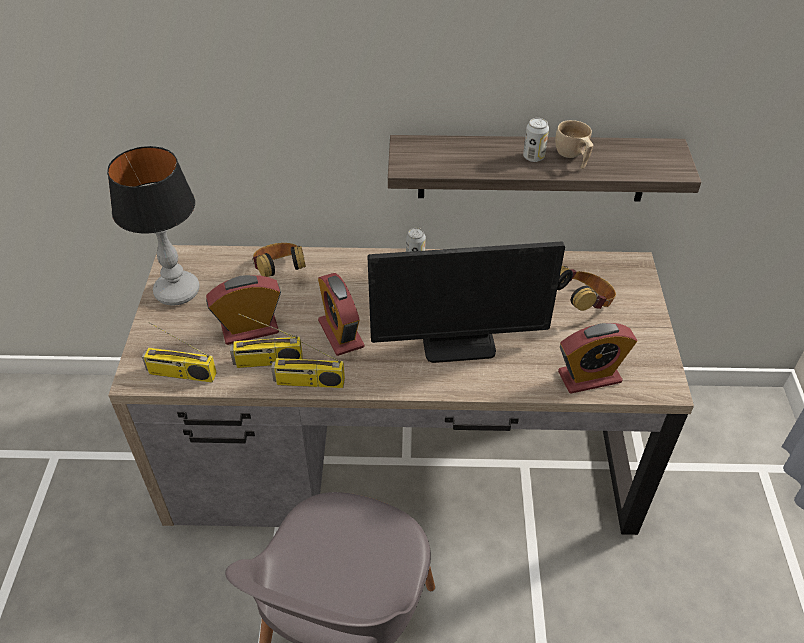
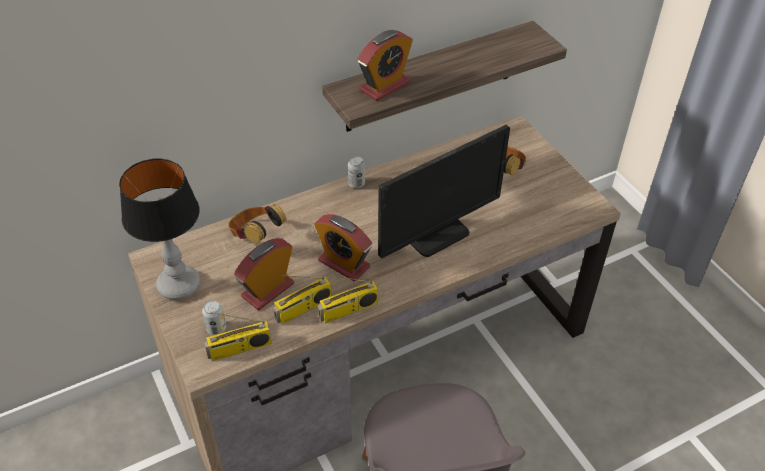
camera: 30 degrees left, 0 degrees up
(533, 157) = (443, 68): can -> can (216, 329)
(572, 157) = (470, 59): beige cup -> none
(589, 377) = (543, 221): alarm clock -> alarm clock (384, 86)

